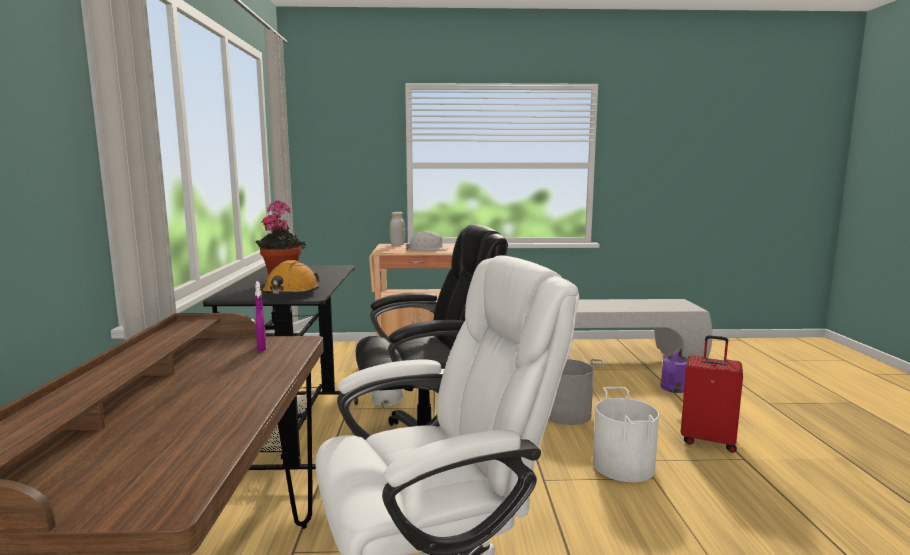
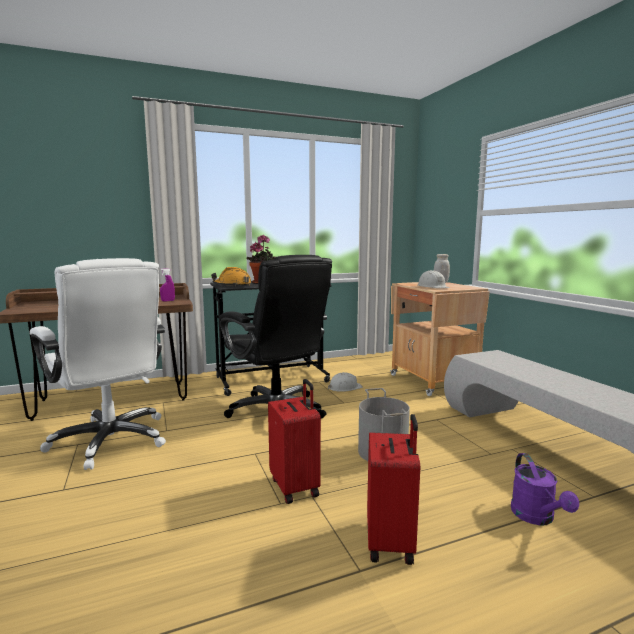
camera: 70 degrees right, 0 degrees up
(624, 465) = (296, 487): white bucket -> red suitcase
(673, 389) = (536, 517): purple watering can -> purple watering can turned 105 degrees counterclockwise

